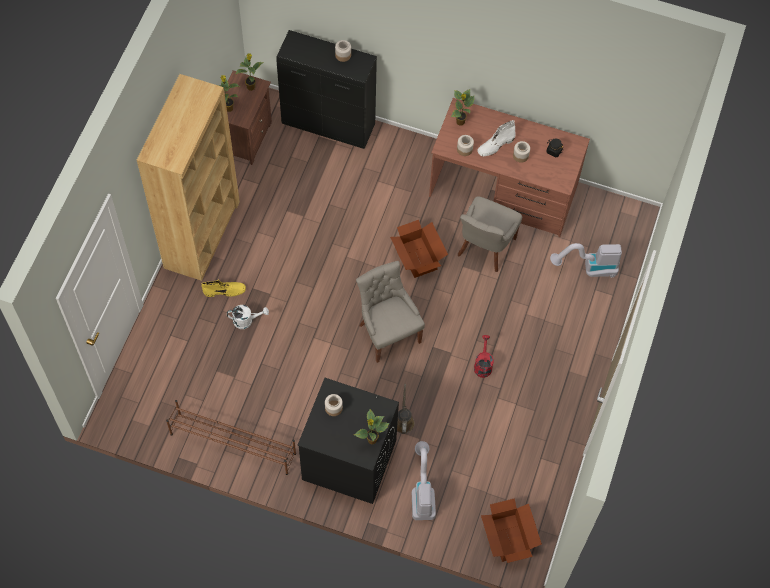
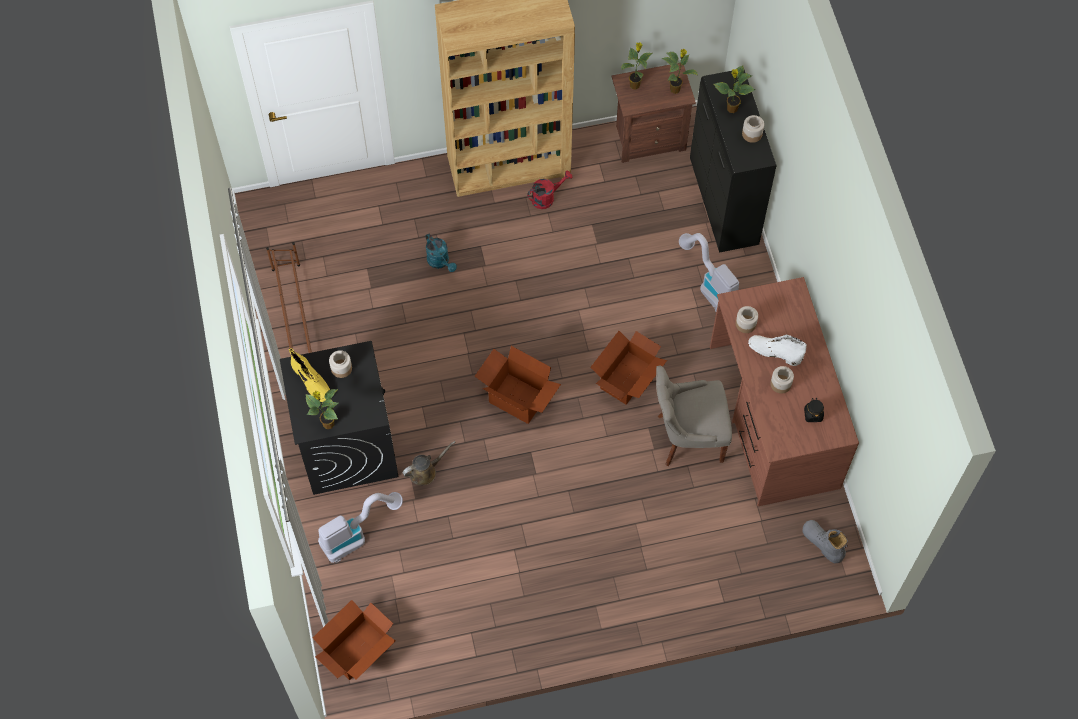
camera: 60 degrees right, 0 degrees up
(225, 291) = (460, 223): yellow boot -> yellow boot (312, 381)
(246, 320) = (440, 262): white watering can -> turquoise watering can
(388, 332) = (517, 399): grey chair -> cardboard box
(460, 122) = (776, 301): potted plant -> potted plant (731, 109)
(483, 364) = (543, 513): red watering can -> red watering can (547, 197)
(588, 268) = (739, 558): vacuum cleaner -> vacuum cleaner (710, 285)
(608, 216) = (822, 543): none -> grey boot

